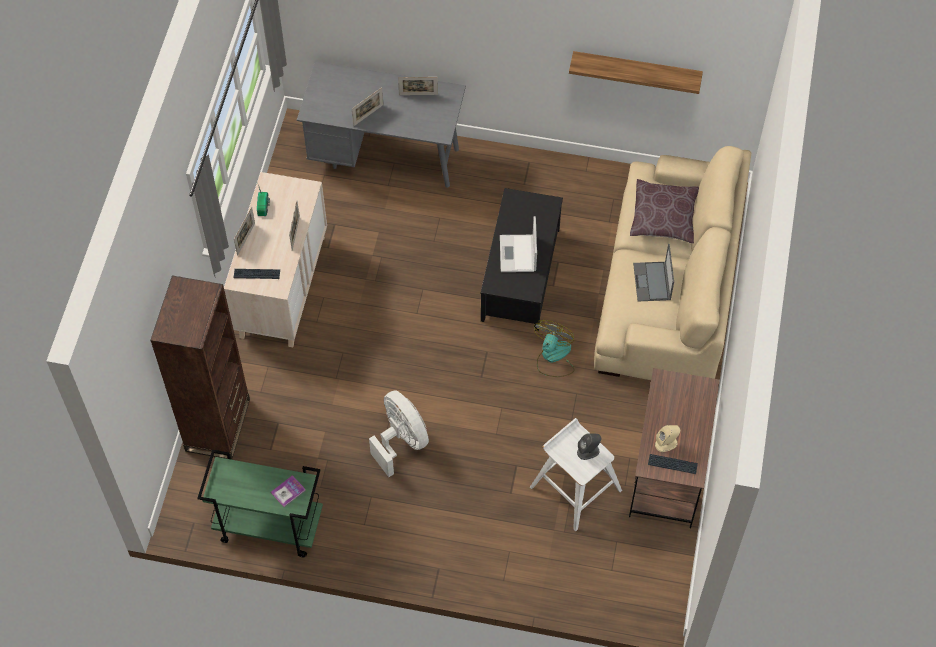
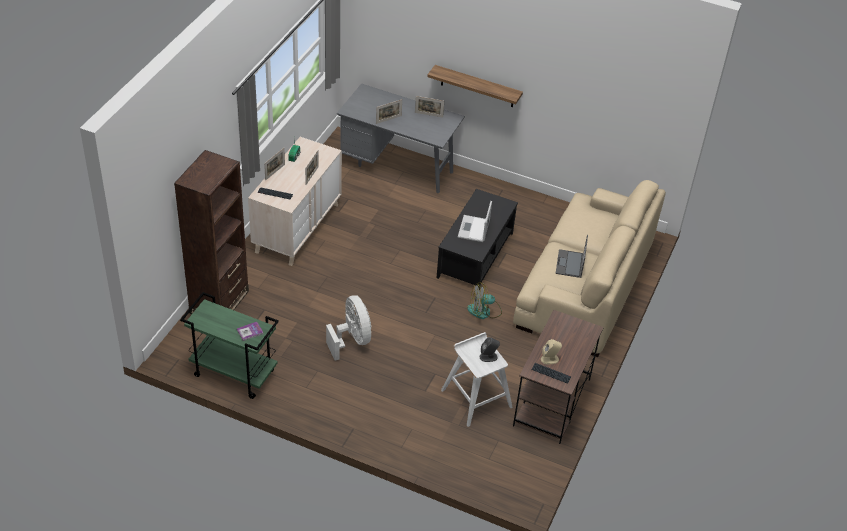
camera: 10 degrees right, 15 degrees down
(553, 357) = (484, 311): fan -> fan turned 135 degrees counterclockwise
(636, 70) = (589, 115): shelf -> shelf (477, 86)
(663, 217) = (590, 227): brown pillow -> none

